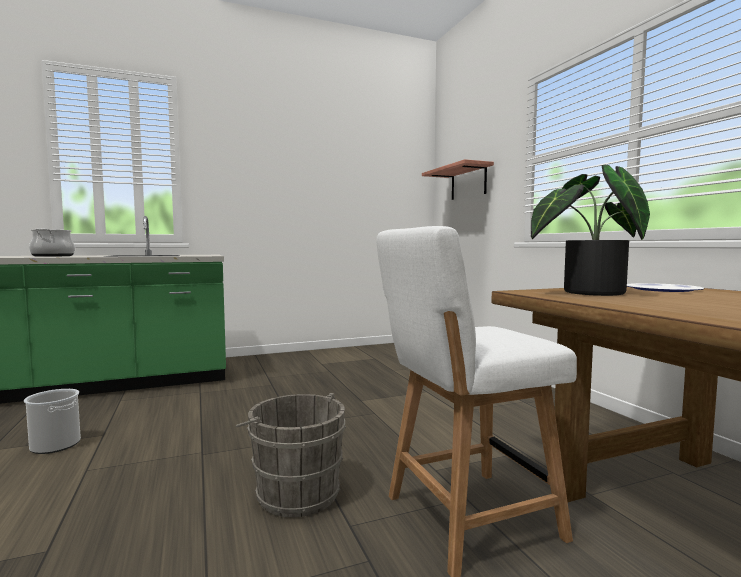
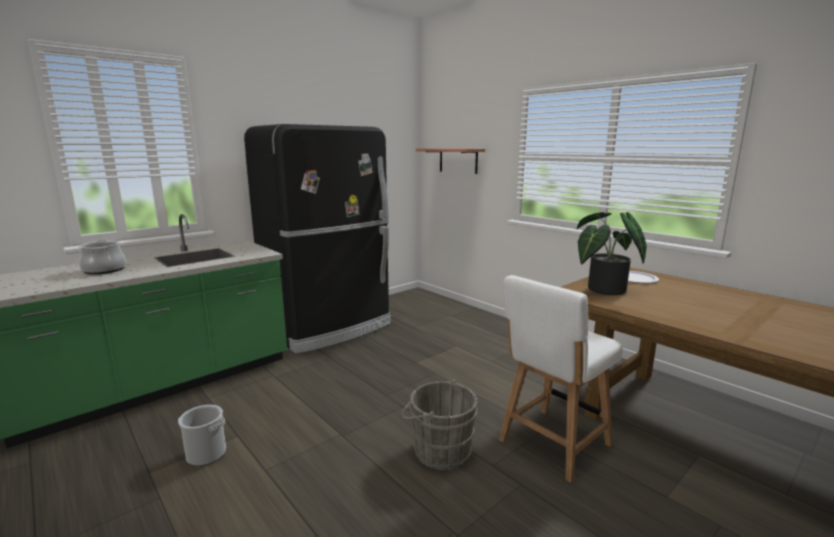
camera: 20 degrees left, 10 degrees up
(300, 361) = (330, 327): none -> black fridge

